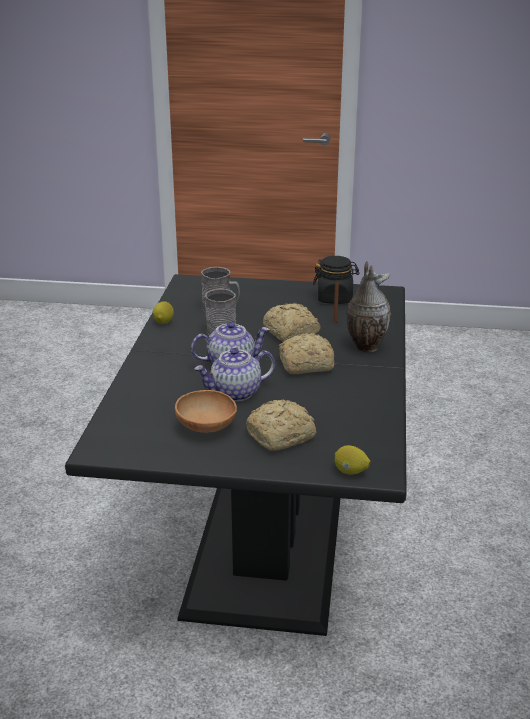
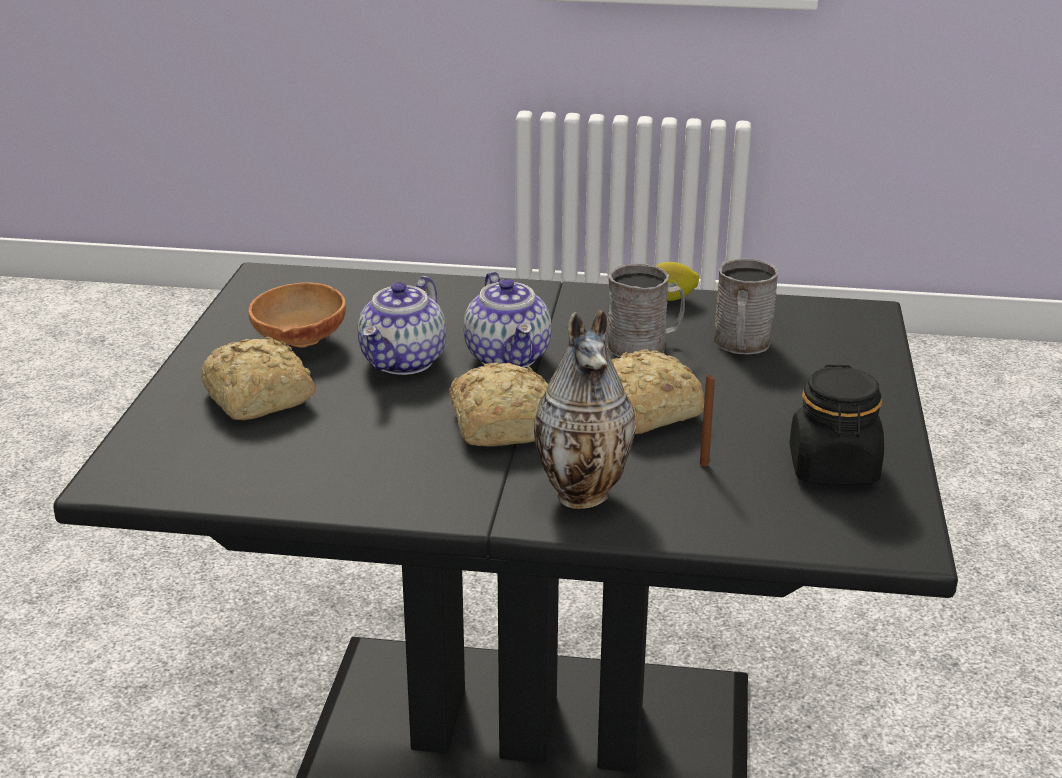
camera: 90 degrees right, 0 degrees up
(235, 393) = (404, 362): teapot -> teapot turned 135 degrees counterclockwise
(350, 472) = (129, 454): lemon -> none

